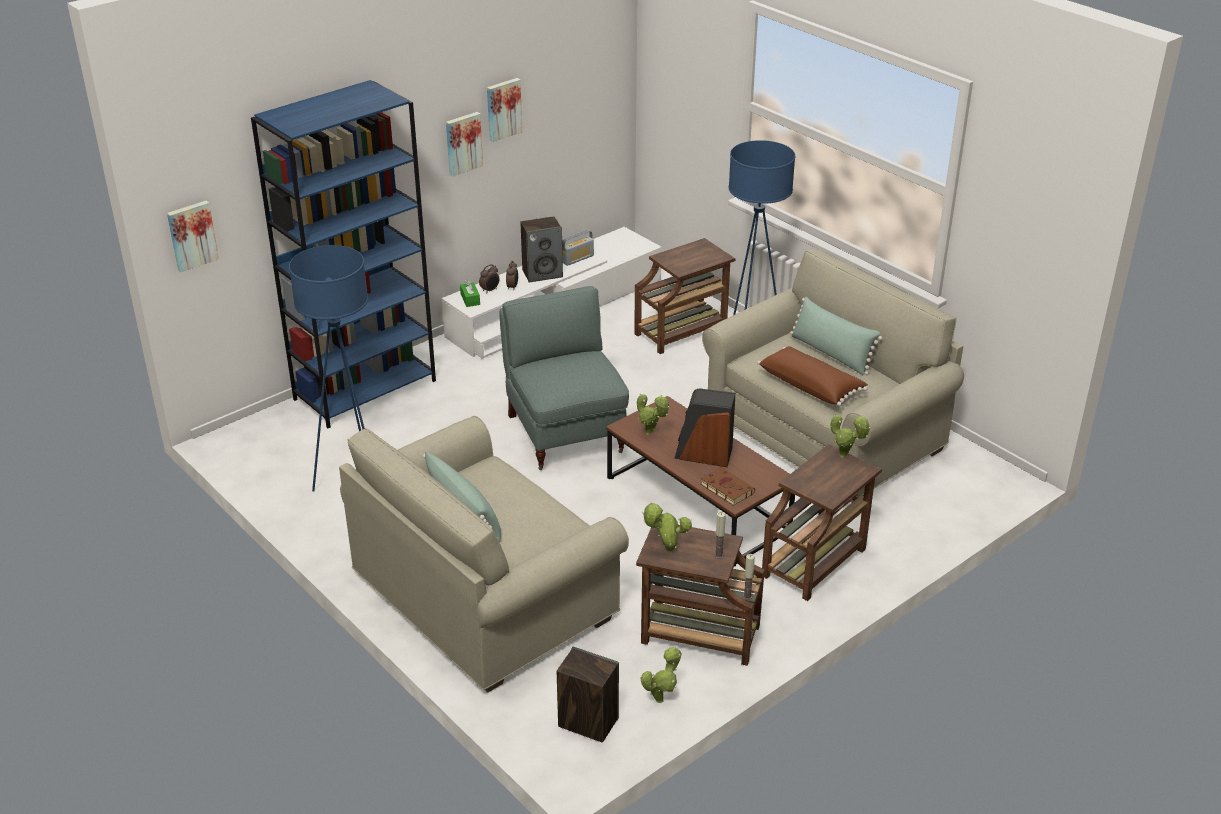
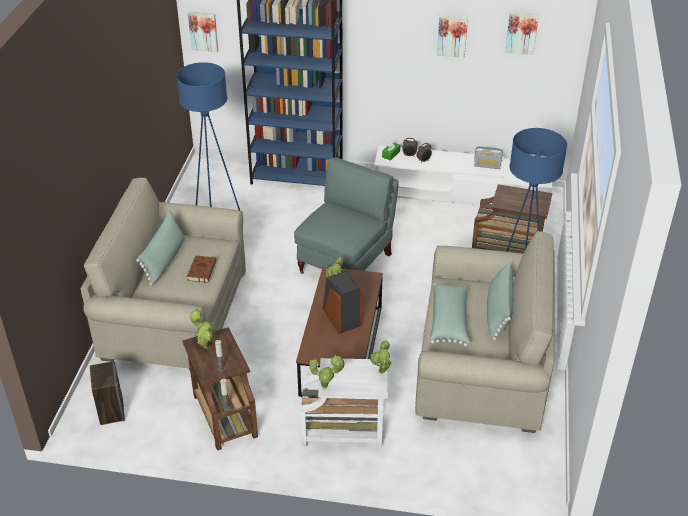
camera: 50 degrees right, 5 degrees up
(463, 143) = (413, 47): picture -> picture (521, 32)
(542, 273) = (453, 163): speaker -> none
(661, 698) = (156, 429): potted plant -> potted plant (326, 386)
(725, 488) = (317, 344): brown book -> brown book (202, 270)
(811, 386) = (449, 321): brown pillow -> green pillow
(816, 561) = (345, 431): brown side table -> white side table

